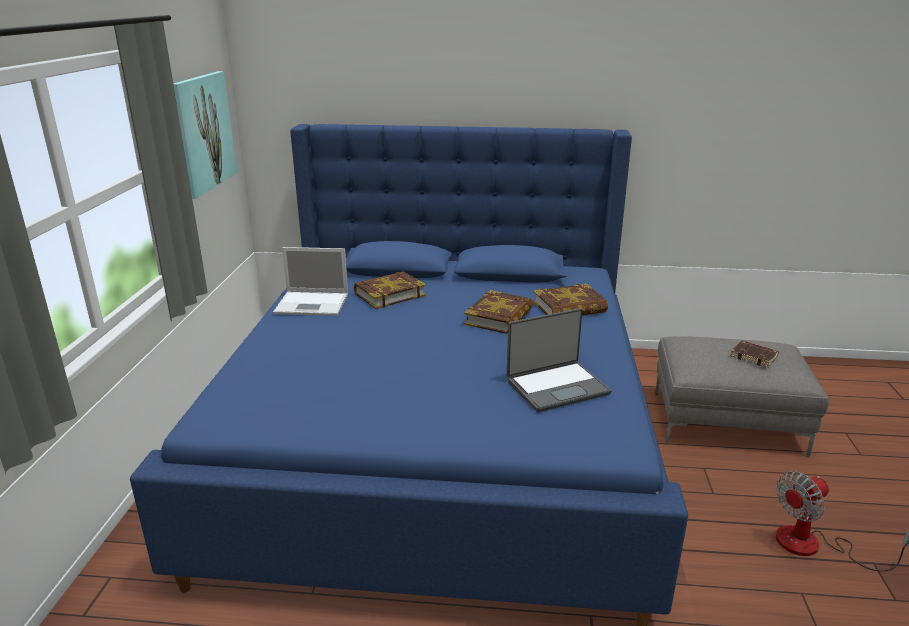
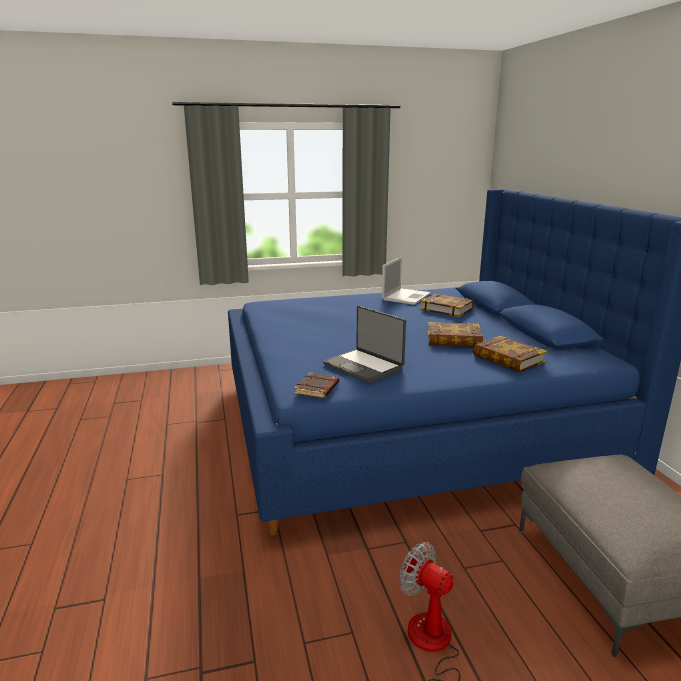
camera: 70 degrees right, 5 degrees down
(204, 132) = (437, 183): picture -> none
(313, 304) = (406, 296): laptop -> laptop turned 135 degrees counterclockwise
(754, 356) = (630, 502): brown book -> brown book (317, 389)

